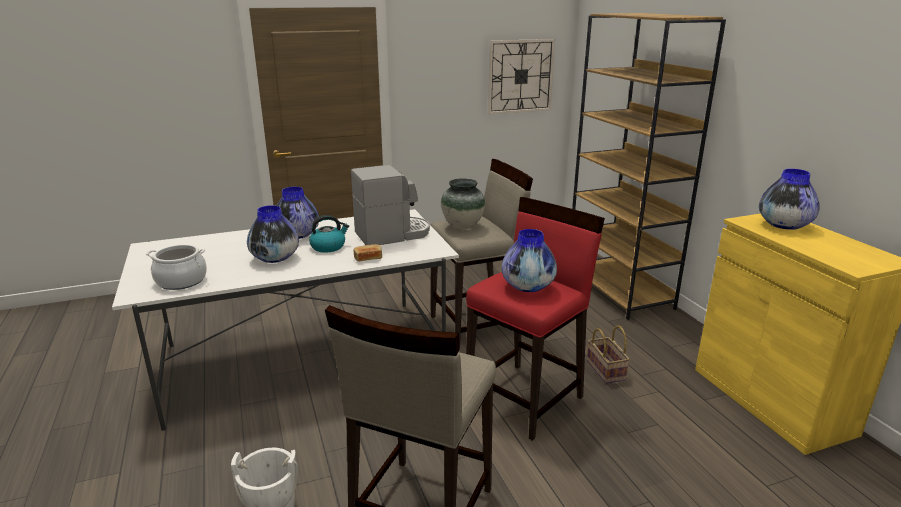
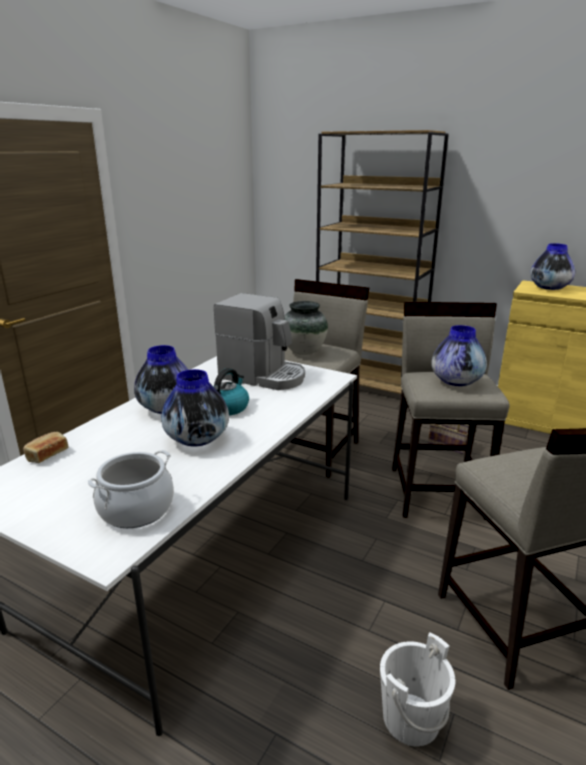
camera: 40 degrees left, 0 degrees up
(368, 258) = (292, 404): bread -> bread (47, 455)
(392, 234) = (263, 376): coffee machine -> coffee machine turned 90 degrees clockwise
(520, 76) = (219, 202): wall clock -> none
(525, 399) = (437, 491): red stool -> beige stool

